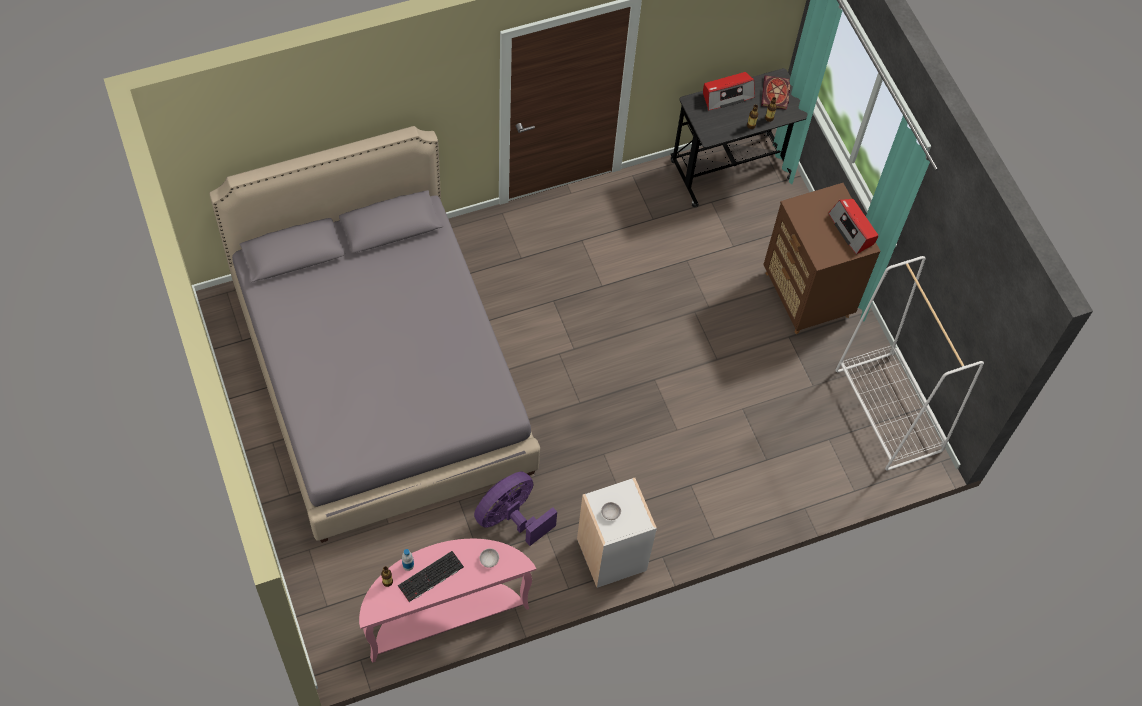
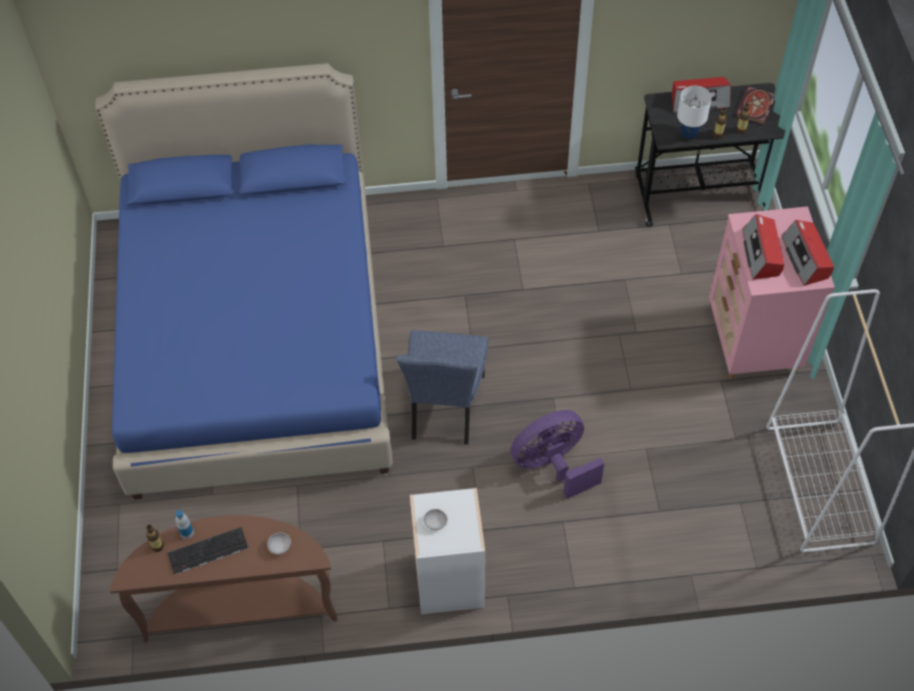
camera: 20 degrees right, 5 degrees down
(381, 377) = (256, 340): grey bed -> blue bed
(444, 615) = (240, 607): pink console table -> brown console table
(511, 518) = (348, 516): purple fan -> purple fan (553, 465)
(564, 403) = (445, 404): none -> blue chair
(727, 129) = (689, 134): none -> white table lamp
(807, 295) = (753, 340): brown dresser -> pink dresser
(816, 232) = (761, 254): none -> radio

